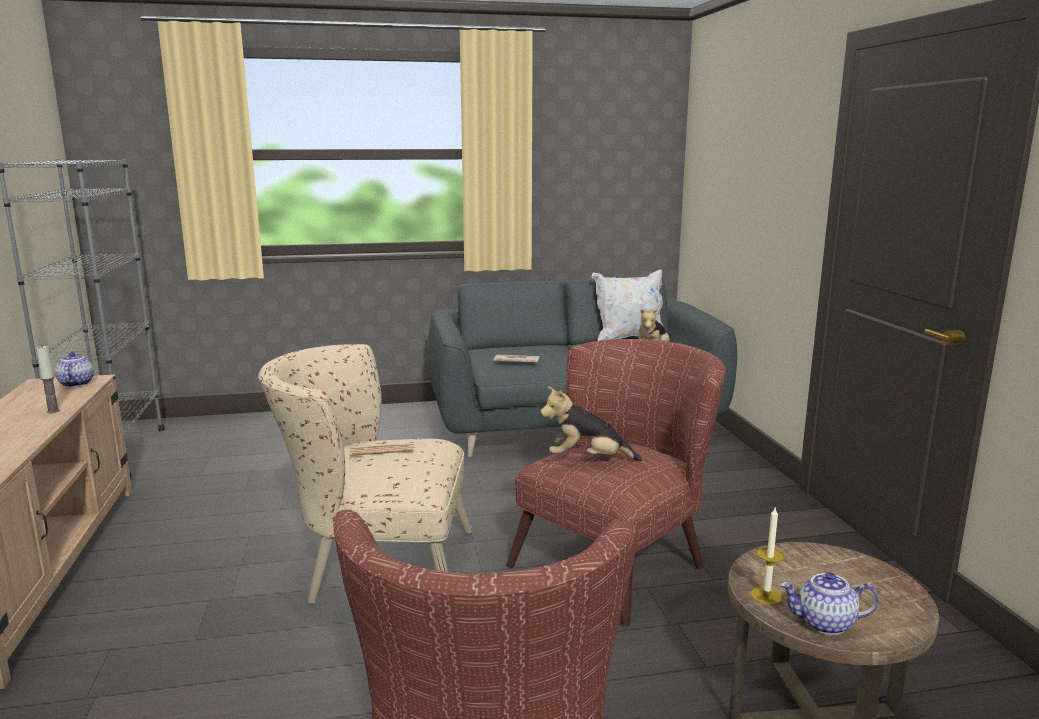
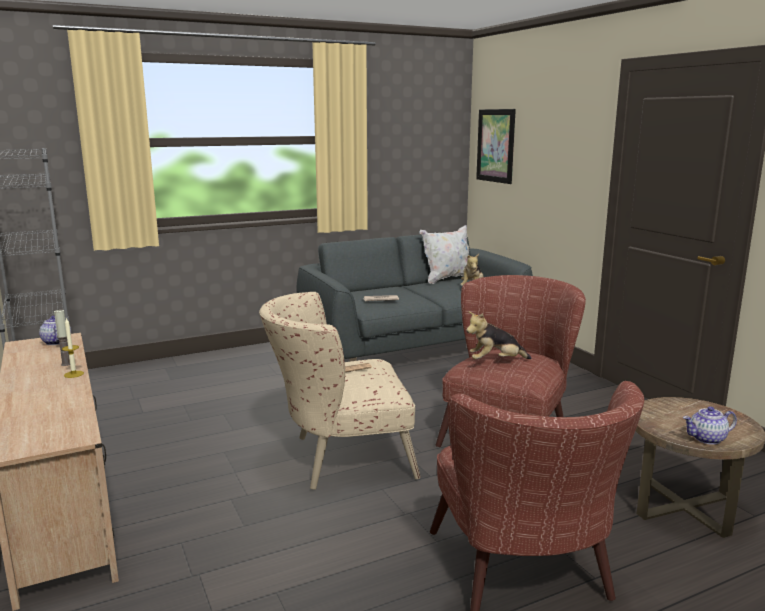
camera: 15 degrees left, 0 degrees up
(709, 163) = (495, 145): none -> picture
(766, 596) = (664, 429): candle -> candle (74, 374)

